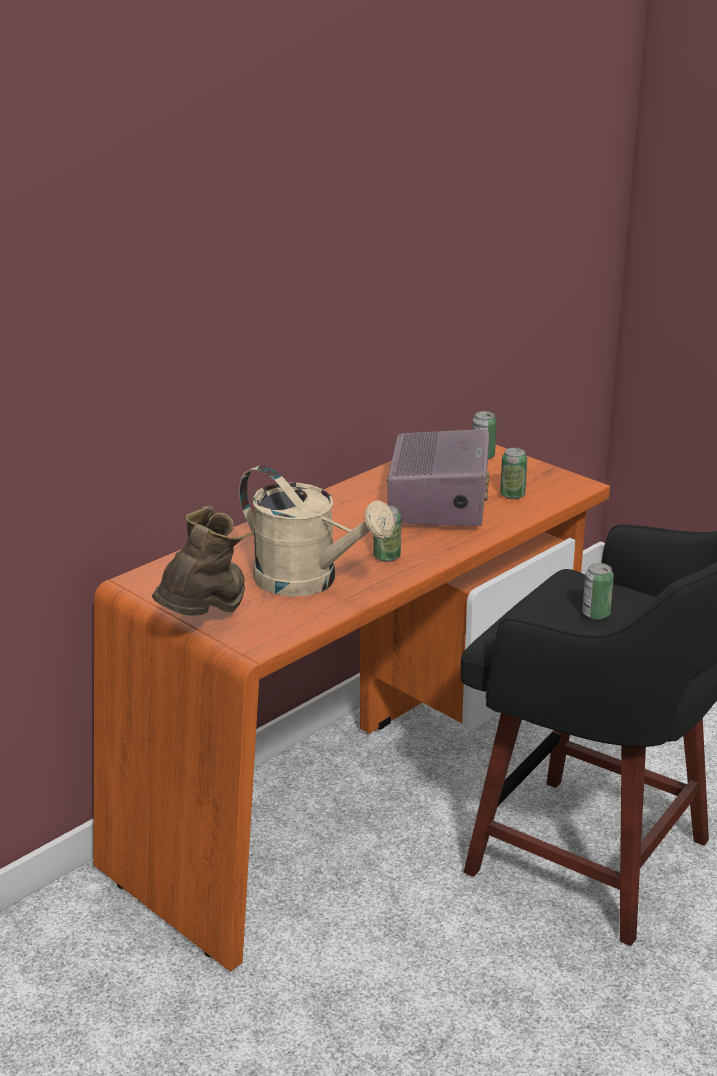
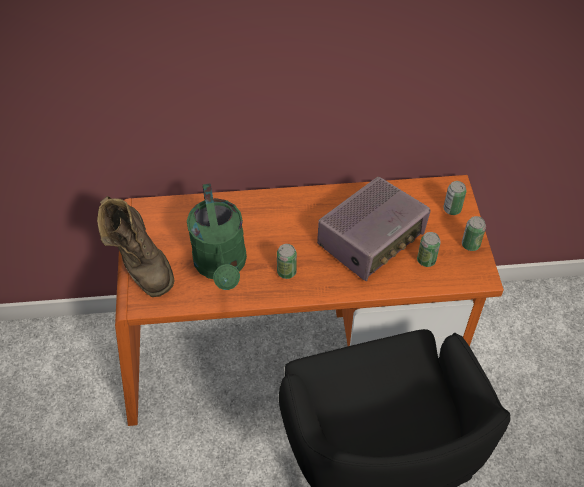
camera: 40 degrees right, 25 degrees up
(207, 619) = (140, 264): brown boot -> brown boot turned 90 degrees clockwise
(308, 582) = (222, 266): beige watering can -> green watering can
(596, 614) = (383, 392): can -> can (470, 244)

